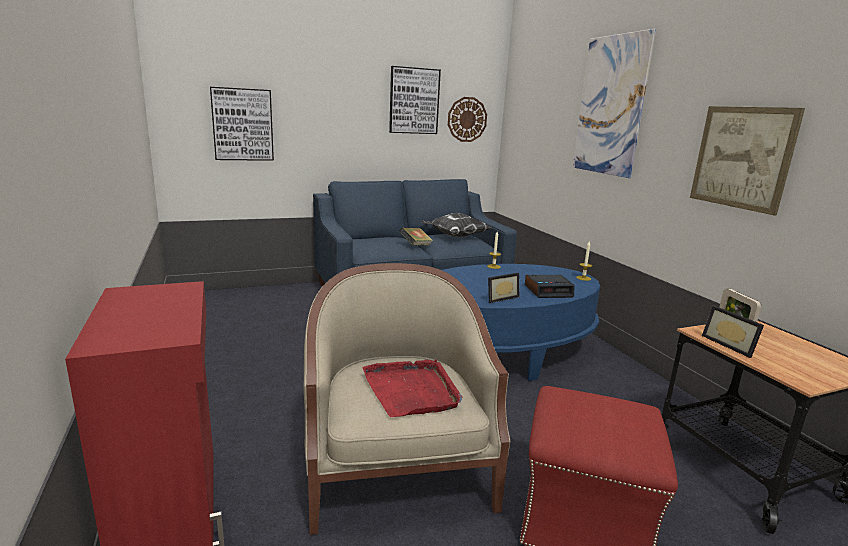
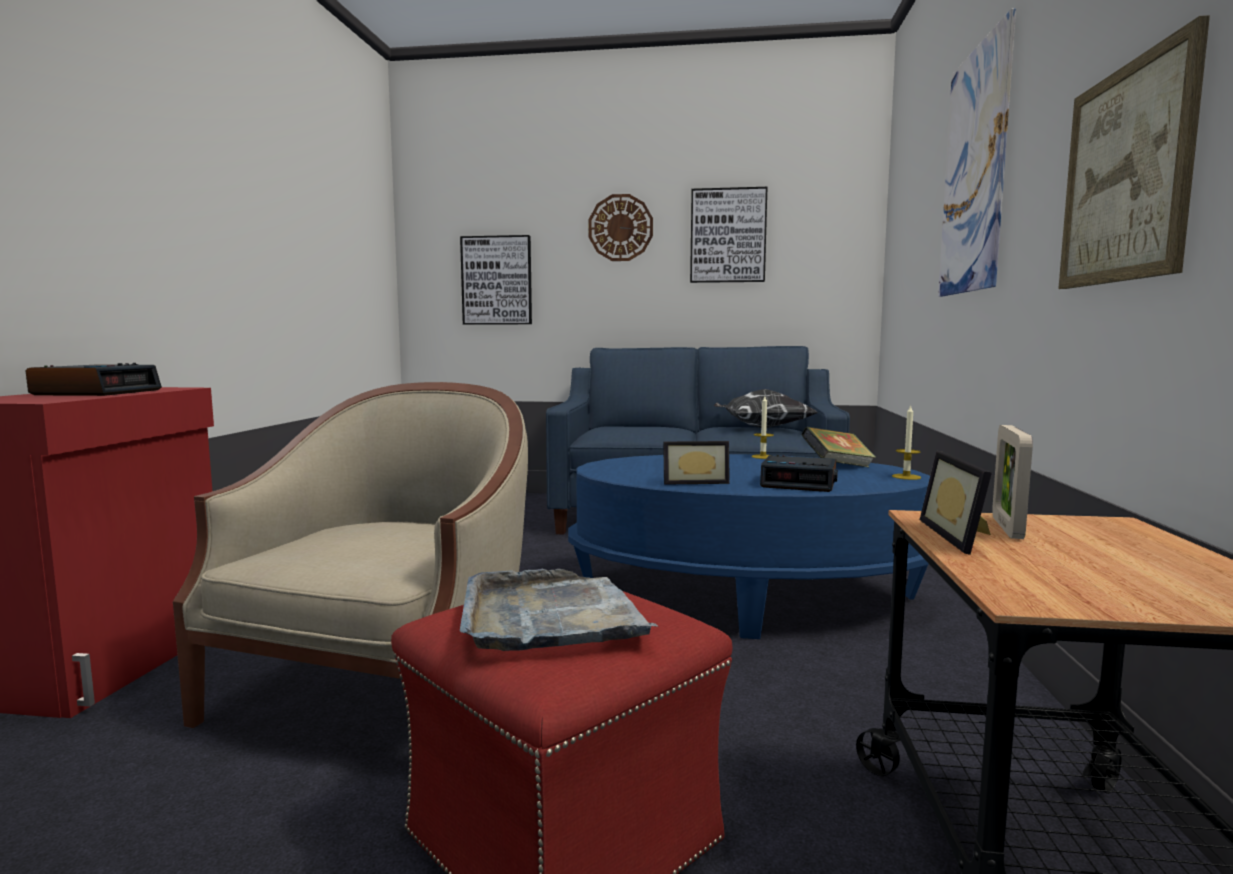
camera: 30 degrees right, 10 degrees down
(150, 308) = (97, 392): none -> alarm clock
(412, 390) = (370, 548): red tray -> none
(415, 246) = (681, 434): book -> book (837, 467)
(467, 119) = (818, 258): wall clock -> wall clock (620, 228)
(599, 421) = (551, 616): none -> grey tray

